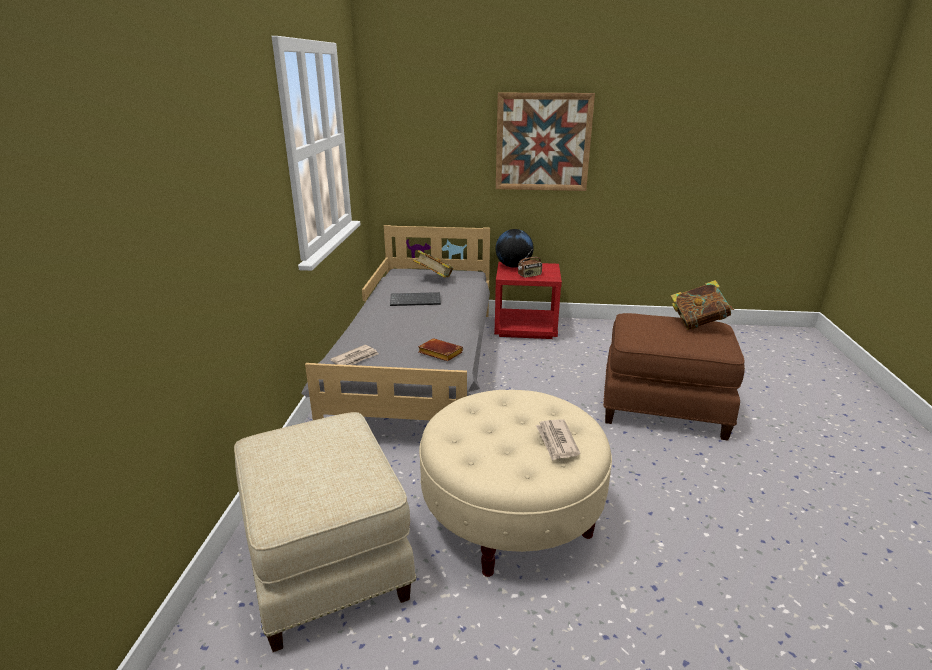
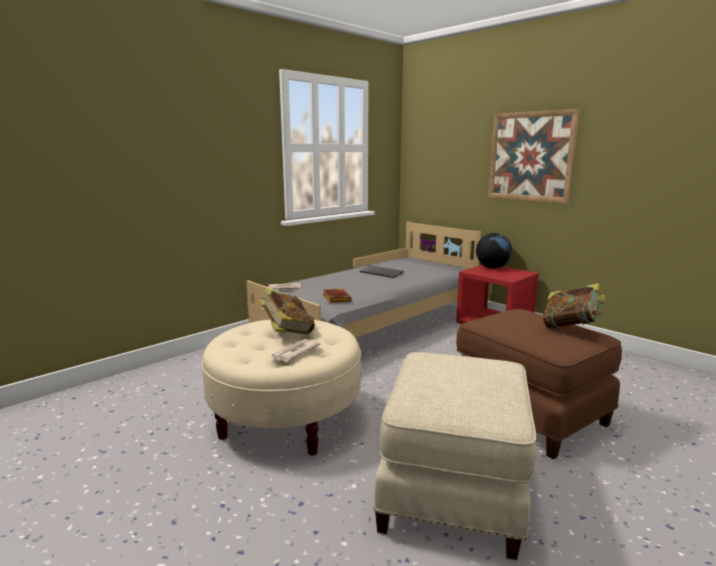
camera: 40 degrees right, 10 degrees down
(328, 559) = (167, 391): beige ottoman -> beige ottoman (454, 488)
(434, 279) = (420, 265): book -> book (287, 332)
(529, 275) = (493, 274): radio -> none

